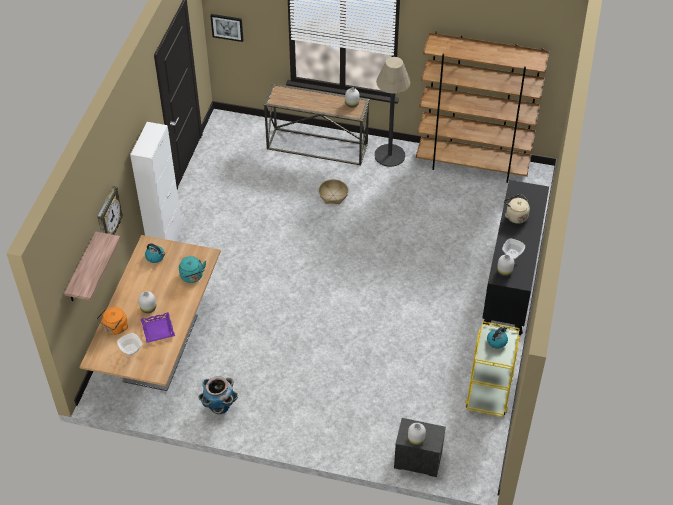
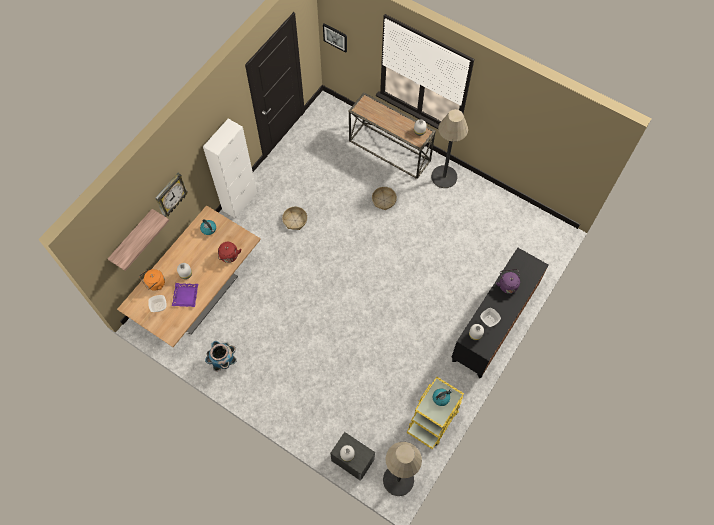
camera: 20 degrees right, 15 degrees up
(192, 277) = (229, 257): turquoise kettle -> red kettle
(240, 242) = (295, 220): none -> basket
(472, 165) = (508, 207): brown bookcase -> none
(479, 462) = (398, 480): none -> floor lamp
(515, 216) = (507, 284): beige kettle -> purple kettle

